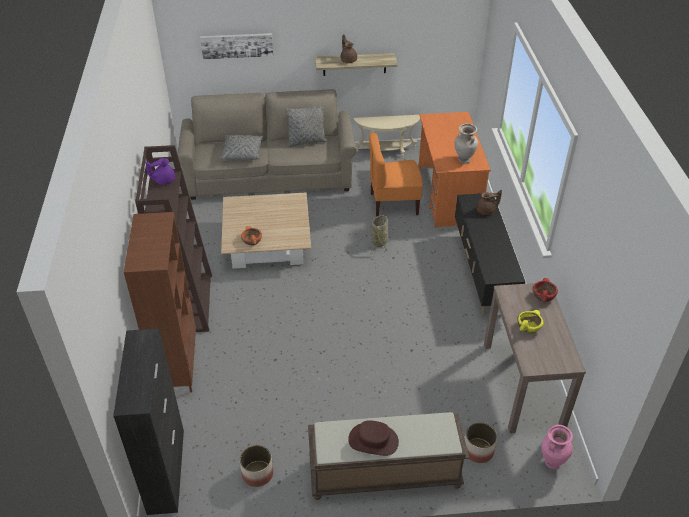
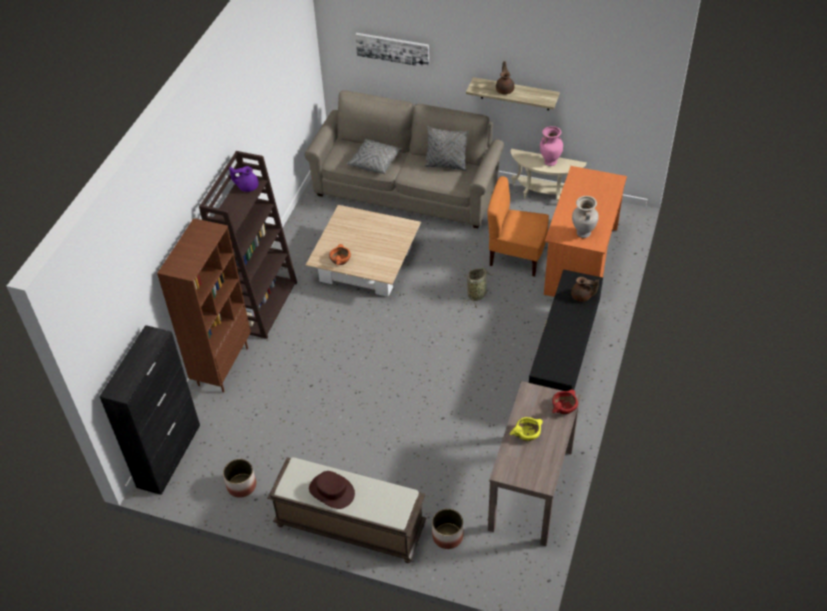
camera: 25 degrees right, 5 degrees up
(552, 462) = (511, 572): pink vase -> pink vase (550, 162)

